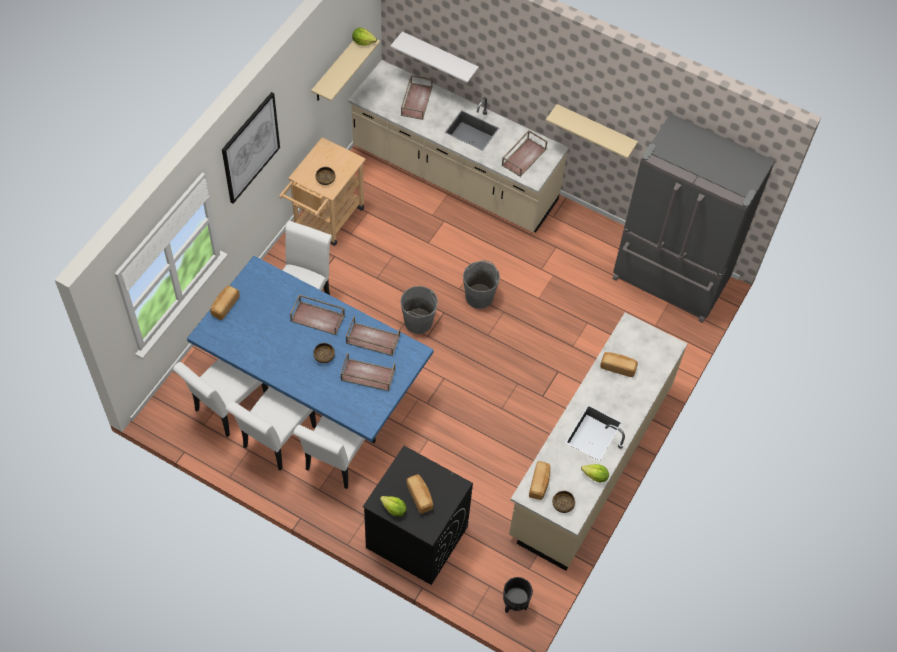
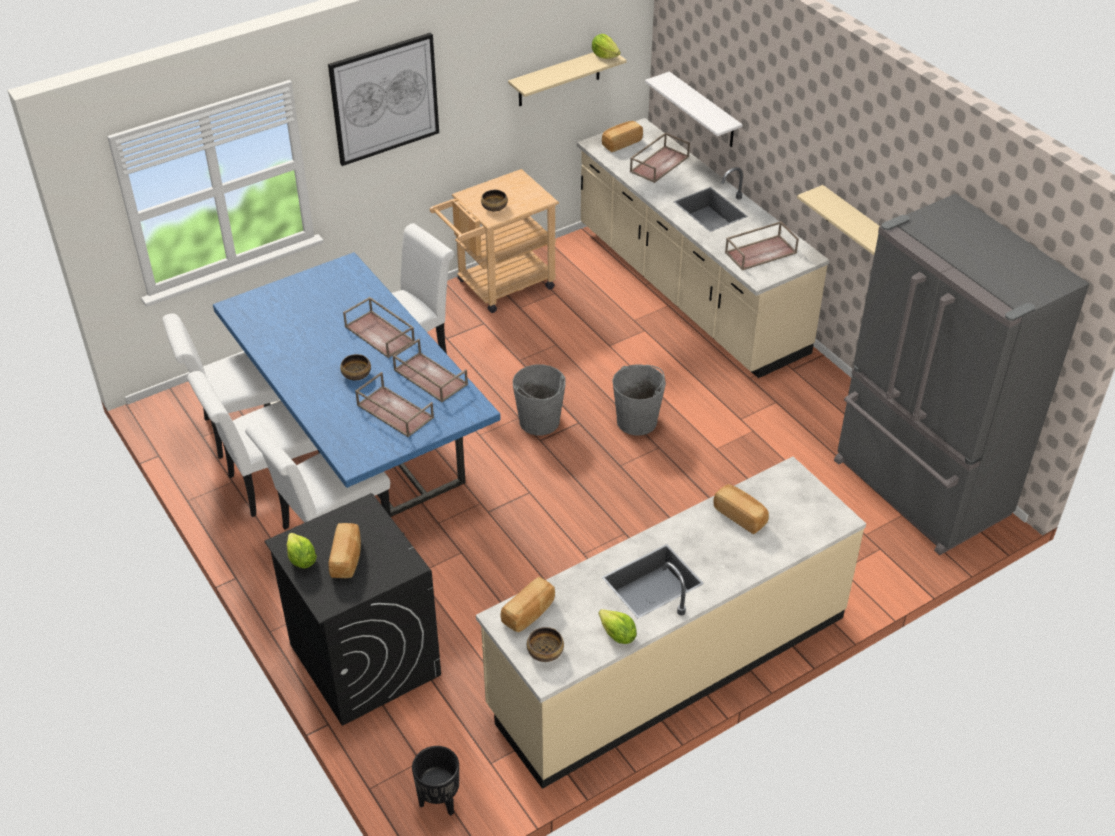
camera: 30 degrees right, 15 degrees down
(224, 306) = (281, 288): bread -> bread (621, 143)

